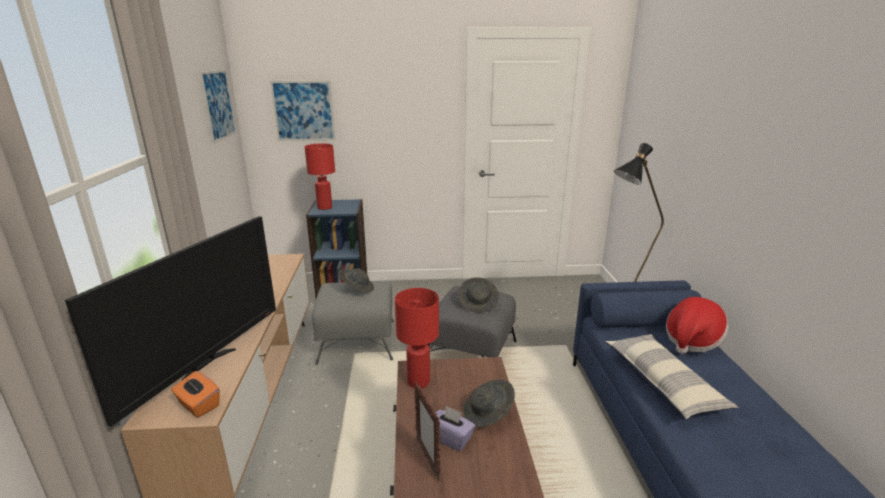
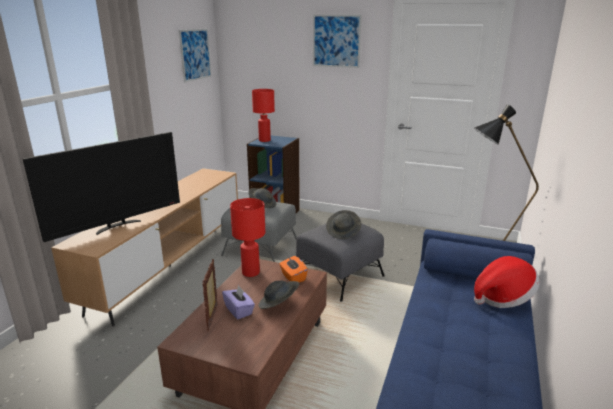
camera: 25 degrees right, 0 degrees up
(198, 405) = (96, 245): orange tissue box -> orange tissue box (293, 277)
(303, 111) = (261, 62): picture -> picture (336, 41)
(663, 383) = (434, 320): pillow -> none

